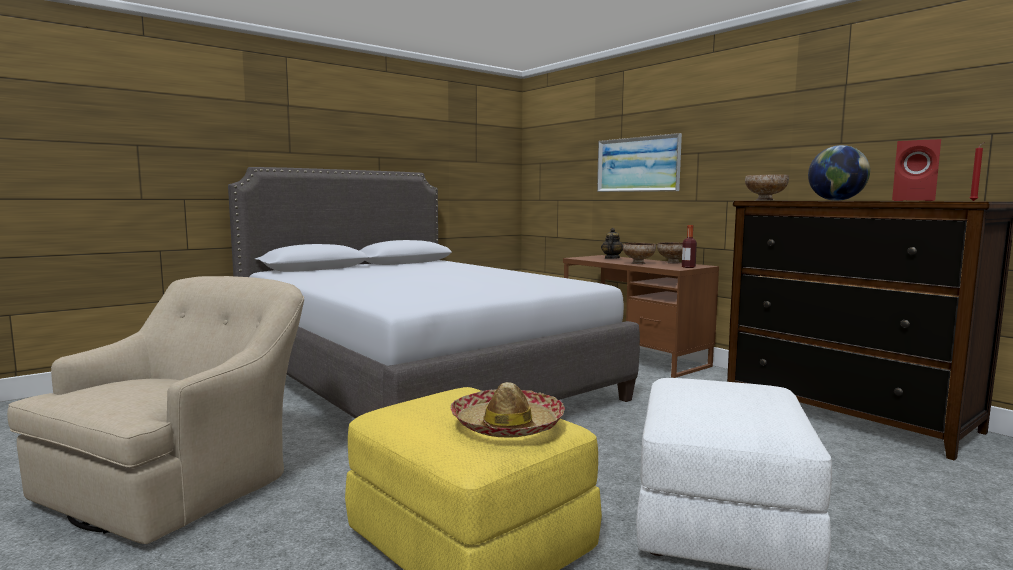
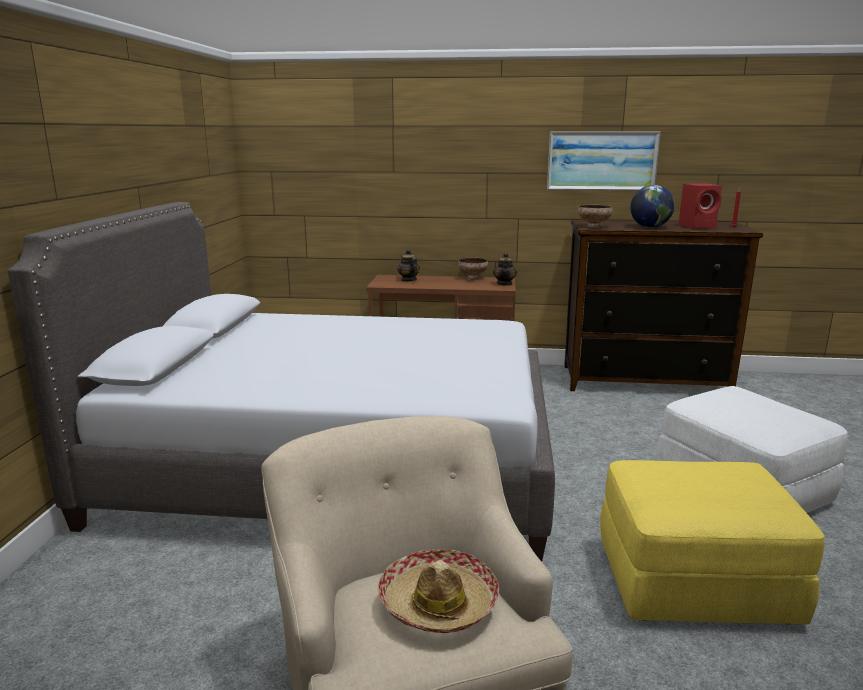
camera: 45 degrees left, 10 degrees up
(506, 425) = (742, 482): hat -> hat (438, 603)
(638, 164) = (418, 181): picture -> picture (602, 161)
(639, 263) = (455, 285): bowl -> none
(688, 267) = (504, 284): bottle -> teapot

